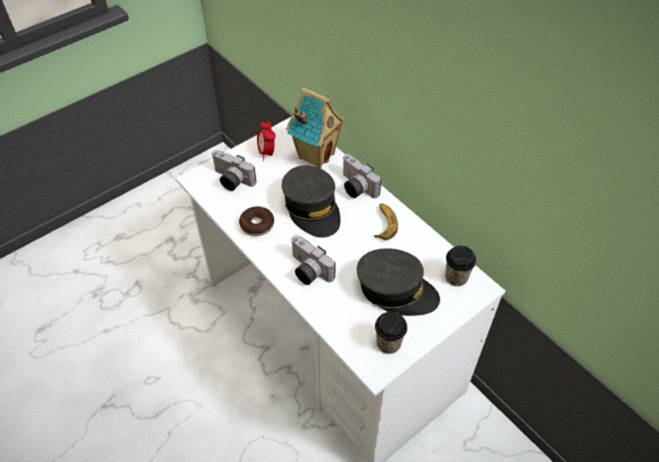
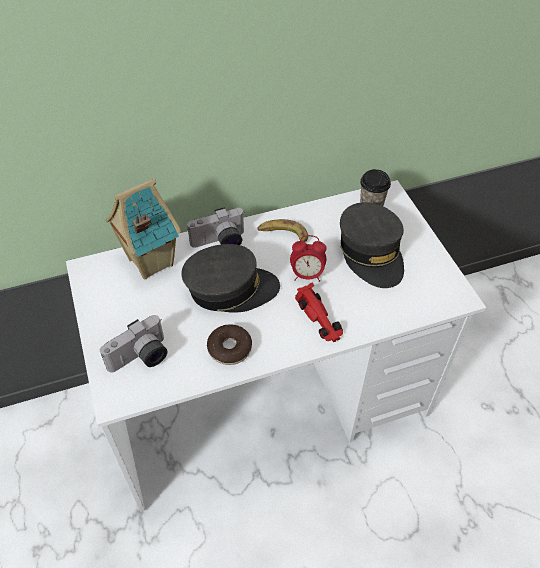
camera: 70 degrees left, 0 degrees up
(267, 153) = (115, 308): alarm clock -> alarm clock (307, 275)
(307, 271) = (319, 318): camera -> red toy car
(388, 343) = (432, 278): cup -> none
(396, 290) = (371, 253): grey cap -> grey cap turned 120 degrees clockwise

